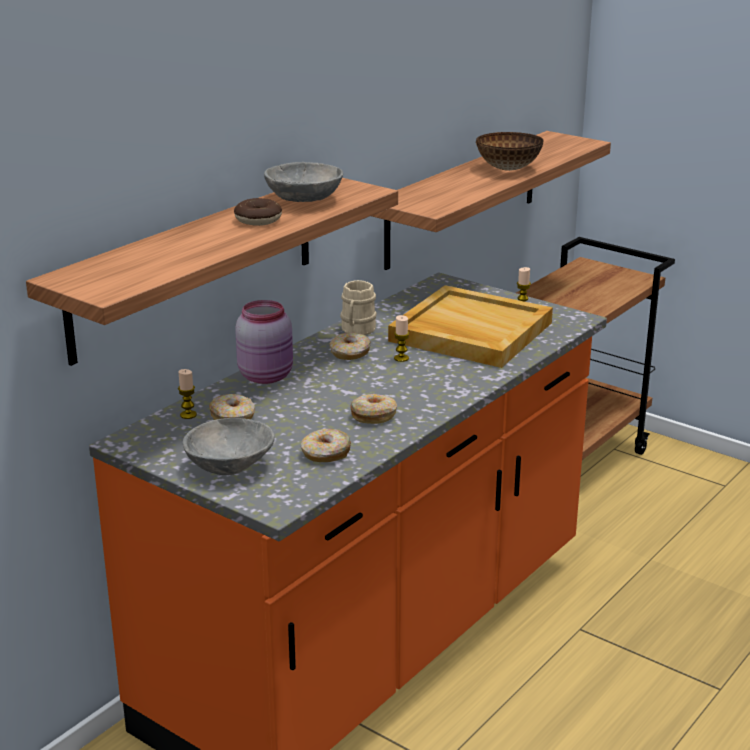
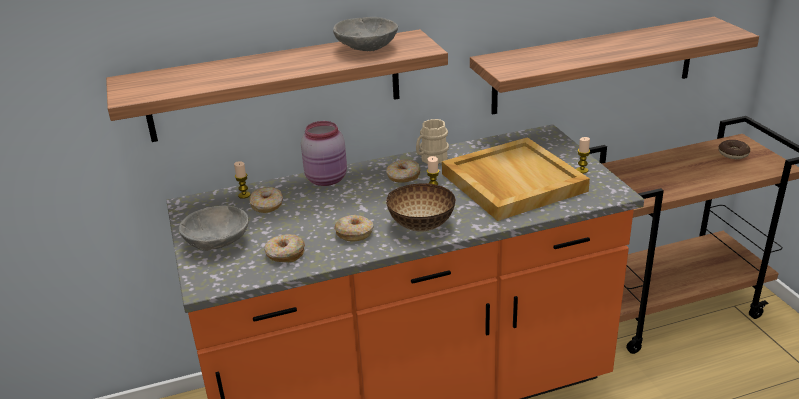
camera: 35 degrees right, 5 degrees up
(258, 220) = (309, 59): donut -> donut (733, 154)
(508, 169) = (625, 47): bowl -> bowl (422, 226)

